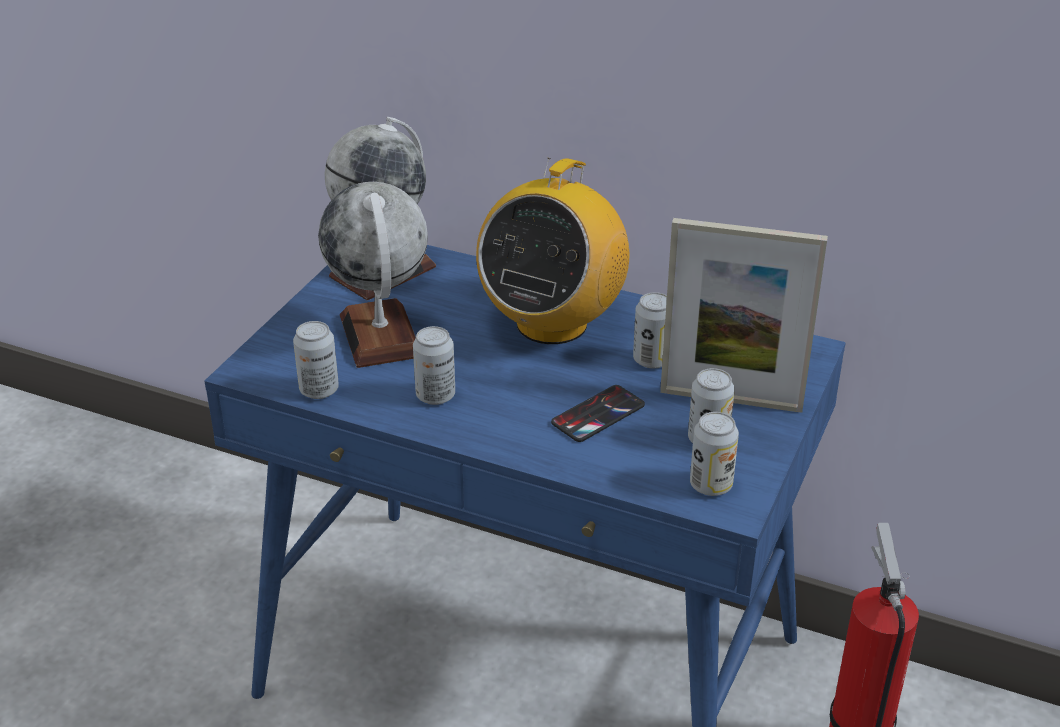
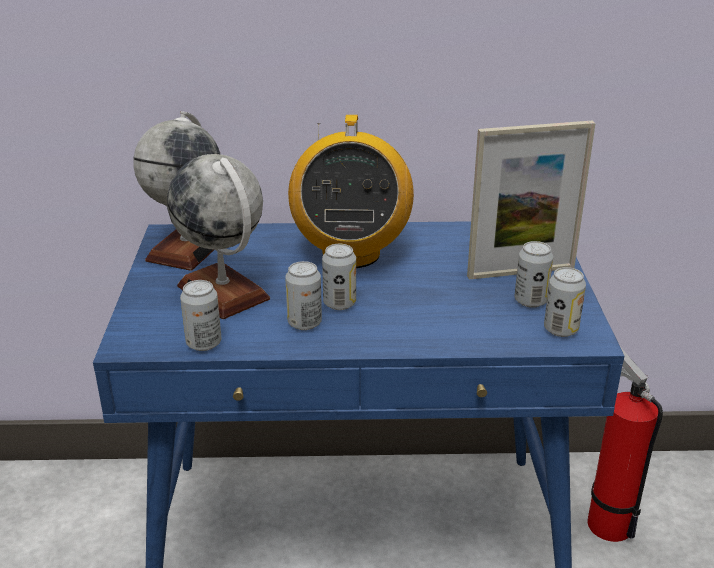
camera: 25 degrees left, 5 degrees down
(598, 414) = (439, 304): phone -> none
(652, 360) = (444, 260): can -> can (339, 303)

